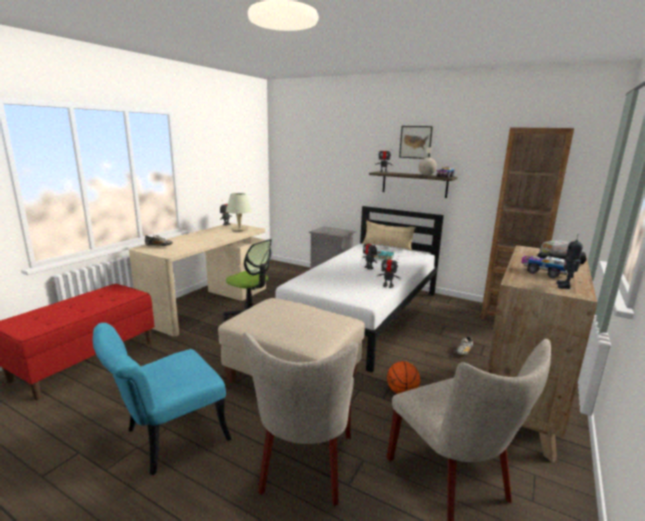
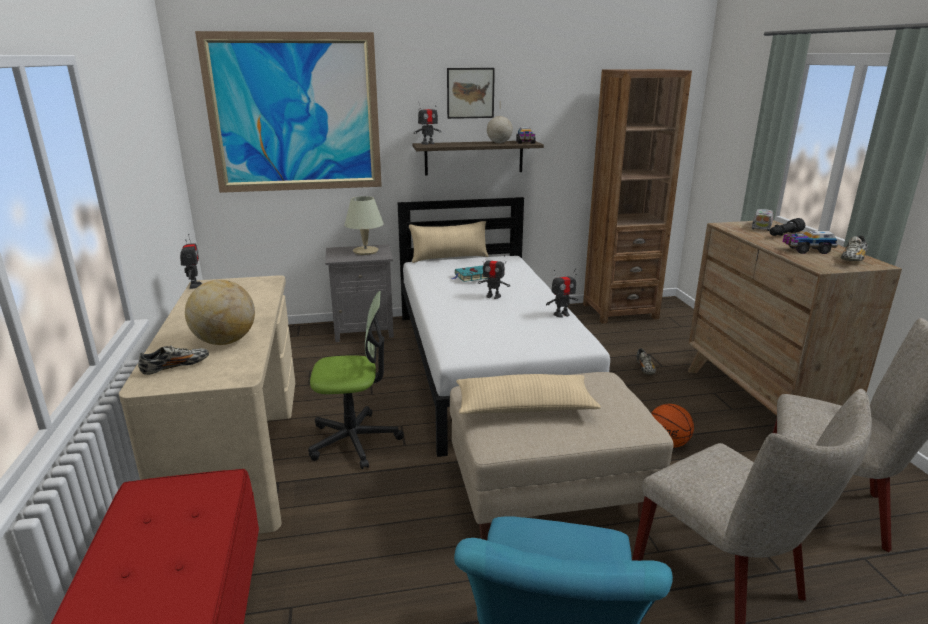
camera: 40 degrees left, 5 degrees up
(190, 243) = (225, 341): none -> globe
(239, 229) = (245, 289): beige table lamp -> beige table lamp (366, 251)
(275, 314) = (524, 407): none -> beige pillow
(318, 149) = (294, 114): none -> picture
(565, 286) = (852, 260): toy robot -> shoe

